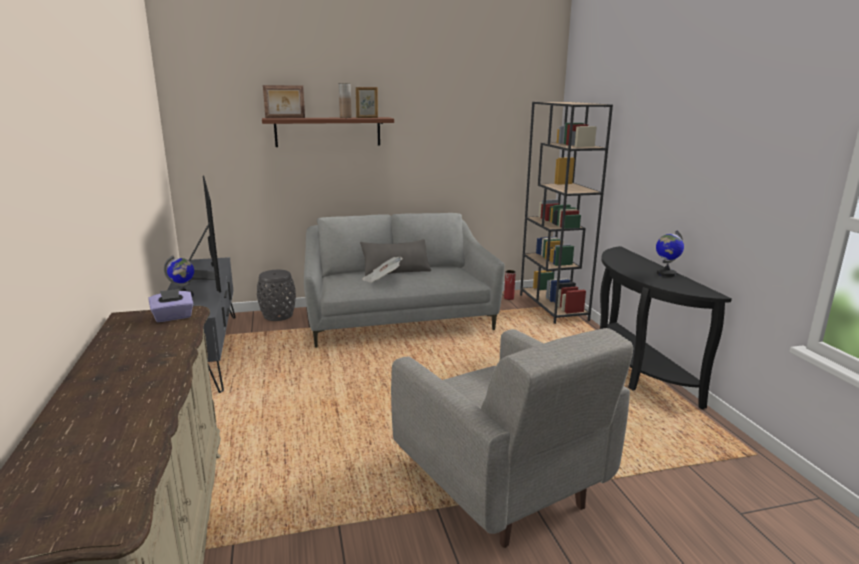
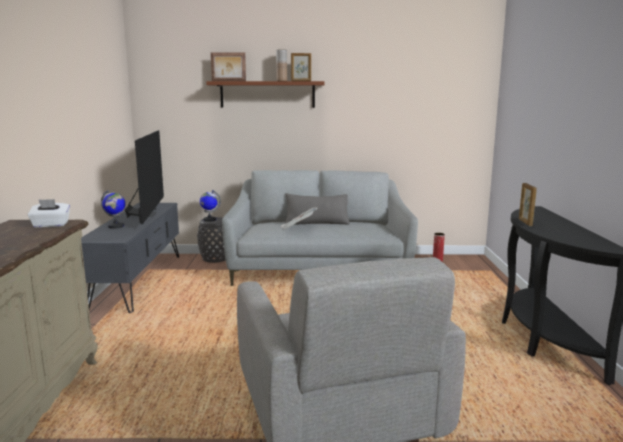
camera: 15 degrees right, 5 degrees down
(173, 317) = (50, 225): purple tissue box -> white tissue box
(553, 307) = (480, 272): bookcase -> none
(621, 268) = (525, 222): none -> picture frame
(666, 273) = (574, 230): globe -> globe (209, 220)

